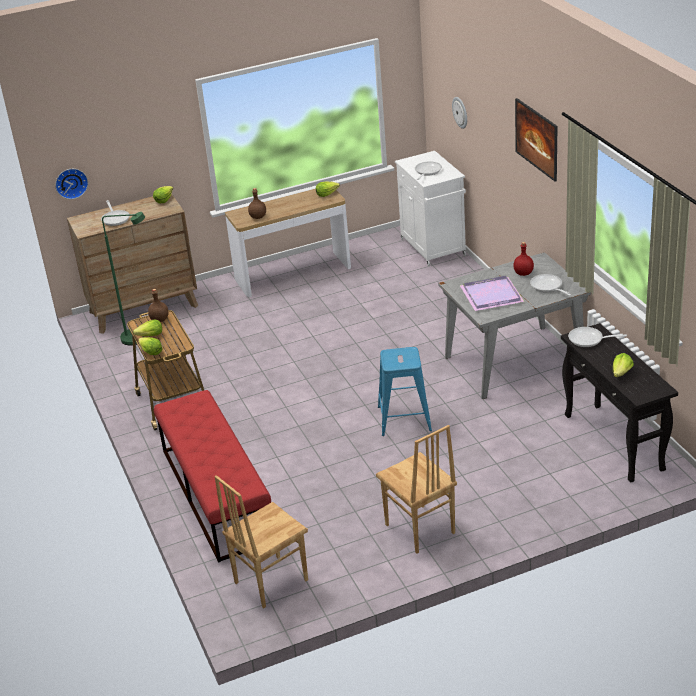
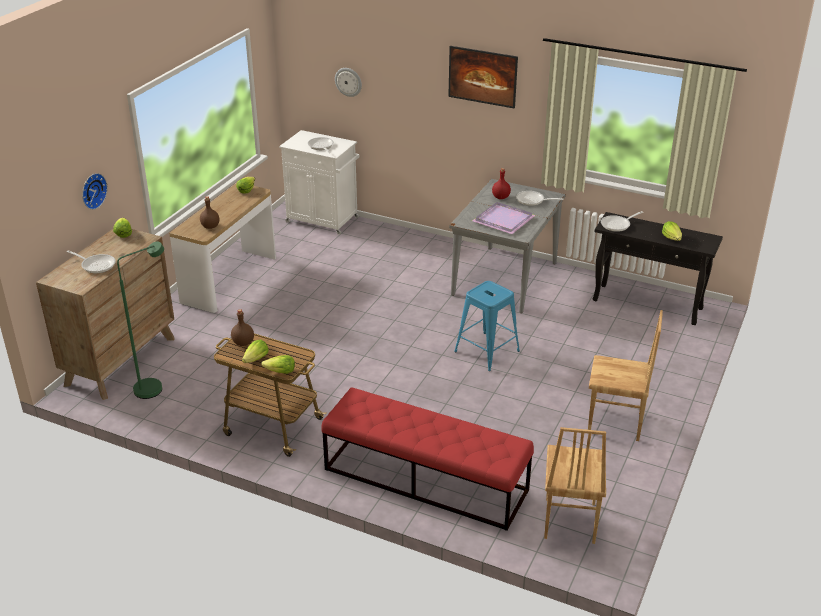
camera: 45 degrees left, 0 degrees up
(71, 182) = (35, 239): wall clock -> wall clock (92, 190)

